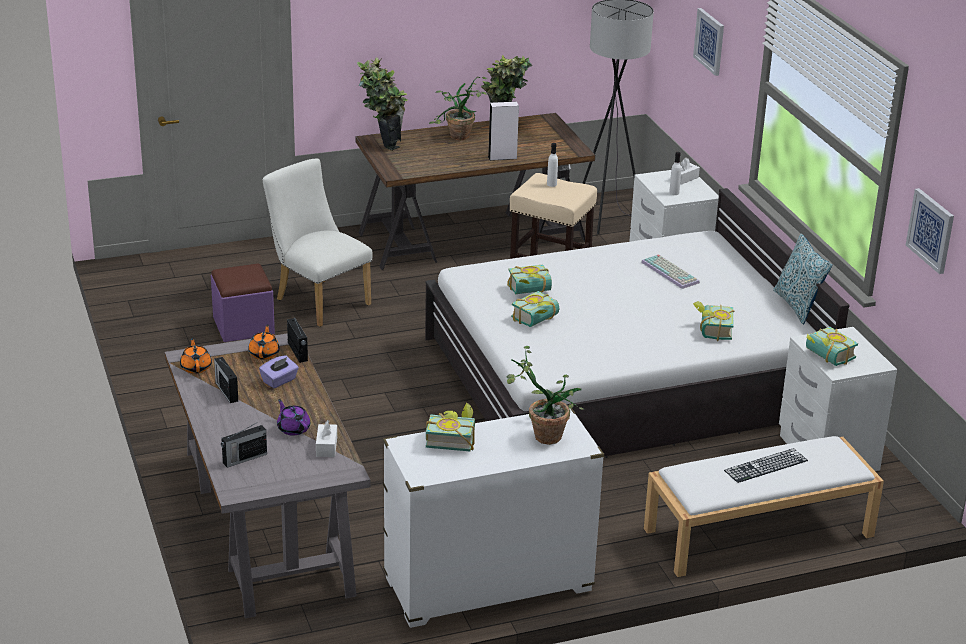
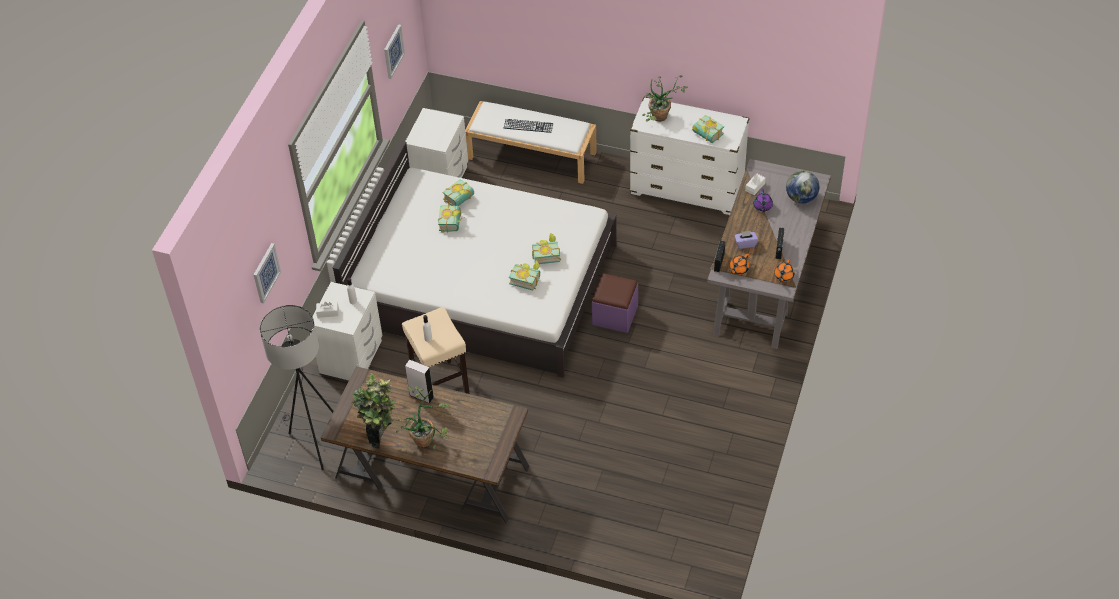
camera: 140 degrees left, 20 degrees up
(243, 326) = (667, 452): purple ottoman -> purple ottoman (615, 315)
(244, 459) = (801, 198): radio -> globe
(318, 300) = (598, 454): white chair -> none
(382, 143) = (487, 460): potted plant -> none
(671, 272) = (425, 256): keyboard -> none
(797, 306) = (390, 196): pillow -> none
(826, 357) = (446, 130): book -> book (453, 223)

